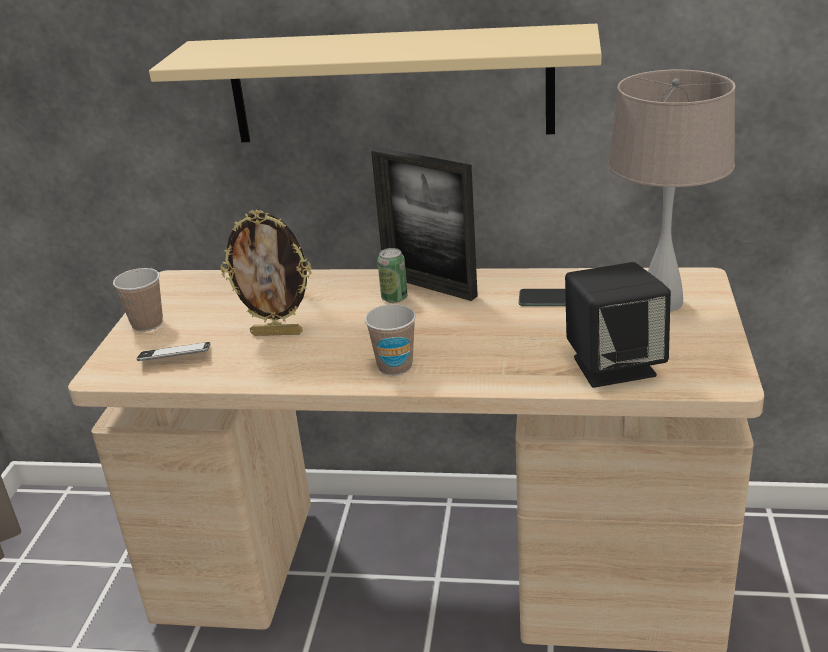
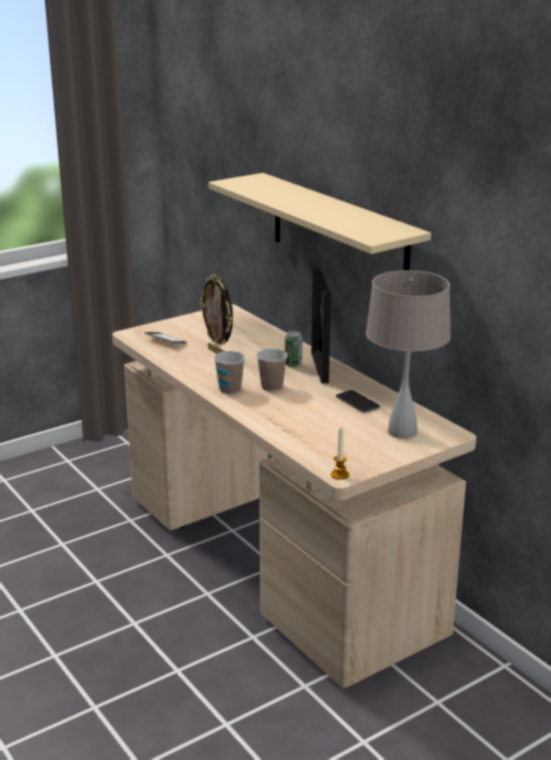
camera: 45 degrees right, 5 degrees down
(147, 324) = (182, 323): cup -> cup (272, 387)
(613, 366) = (311, 440): black speaker -> none
(728, 384) = (339, 474): none -> candle

